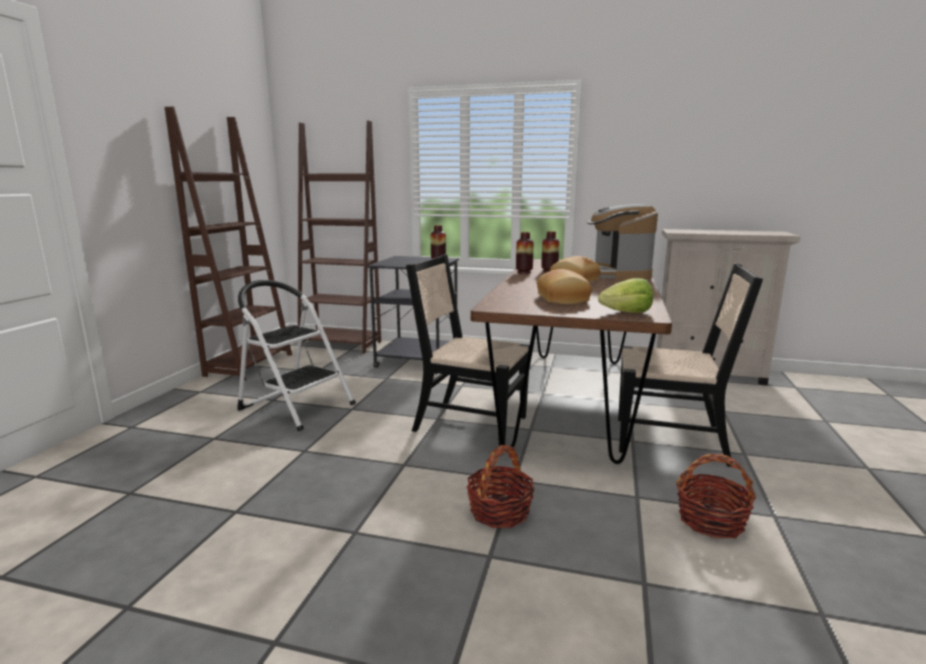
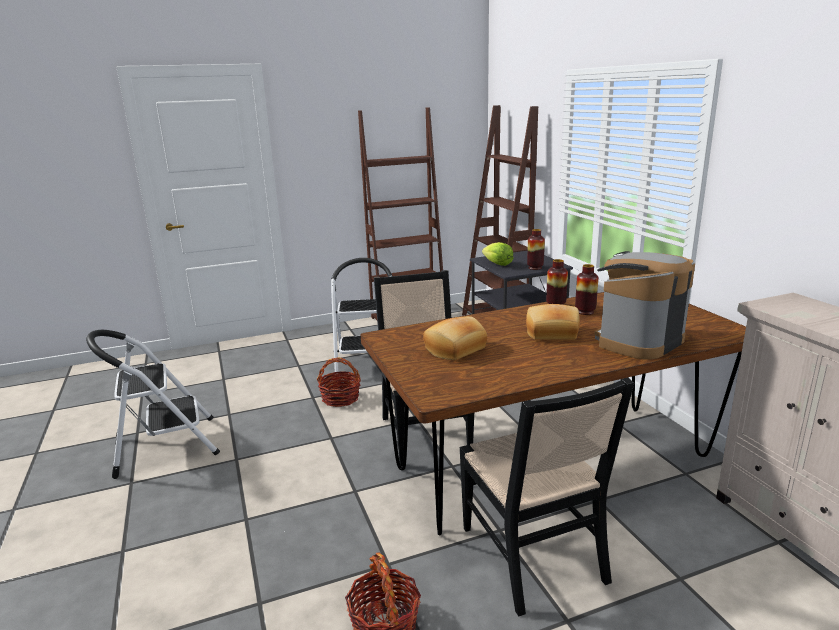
camera: 55 degrees right, 5 degrees up
(221, 588) = (162, 447): none -> step ladder
(499, 511) = (304, 502): basket -> basket (340, 398)
(627, 313) = (436, 386): lettuce -> lettuce (497, 264)

